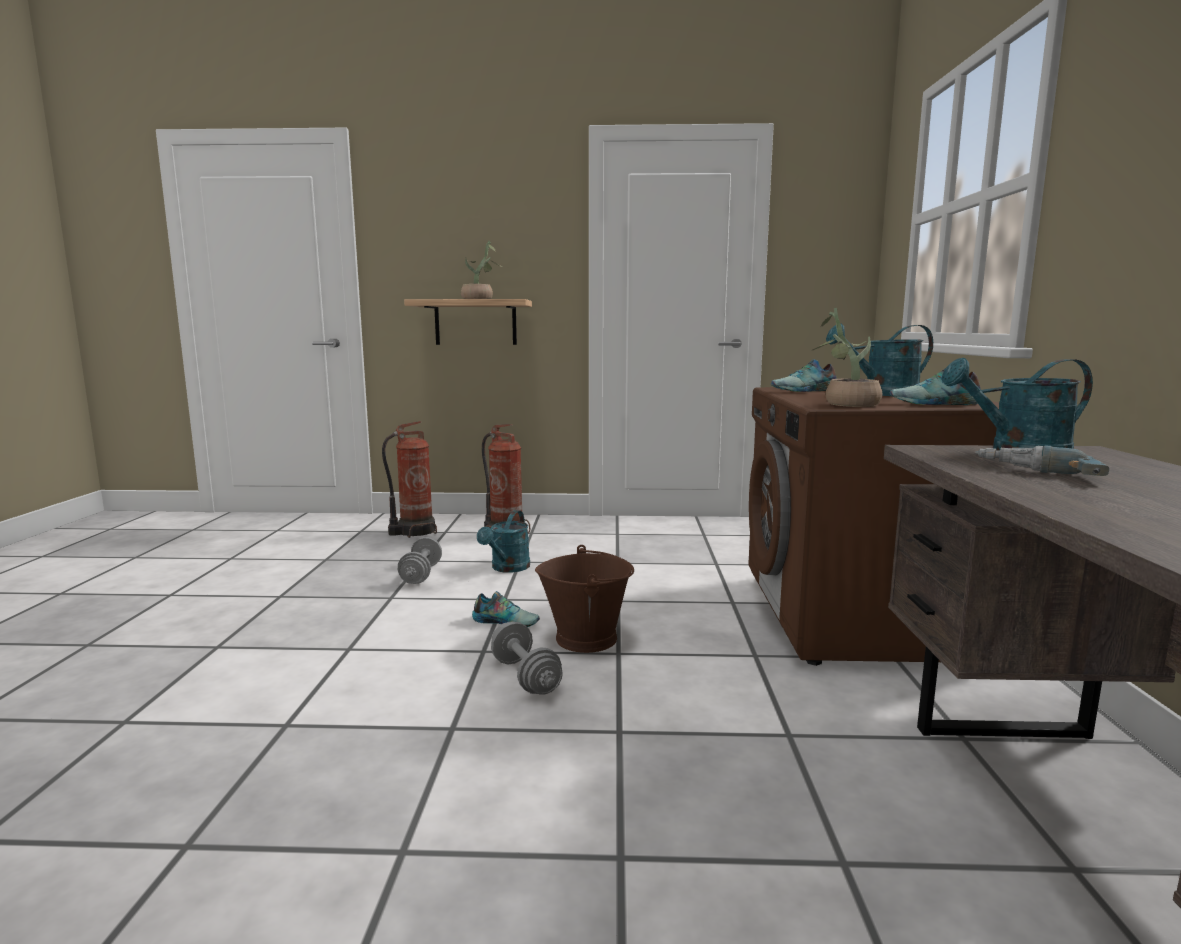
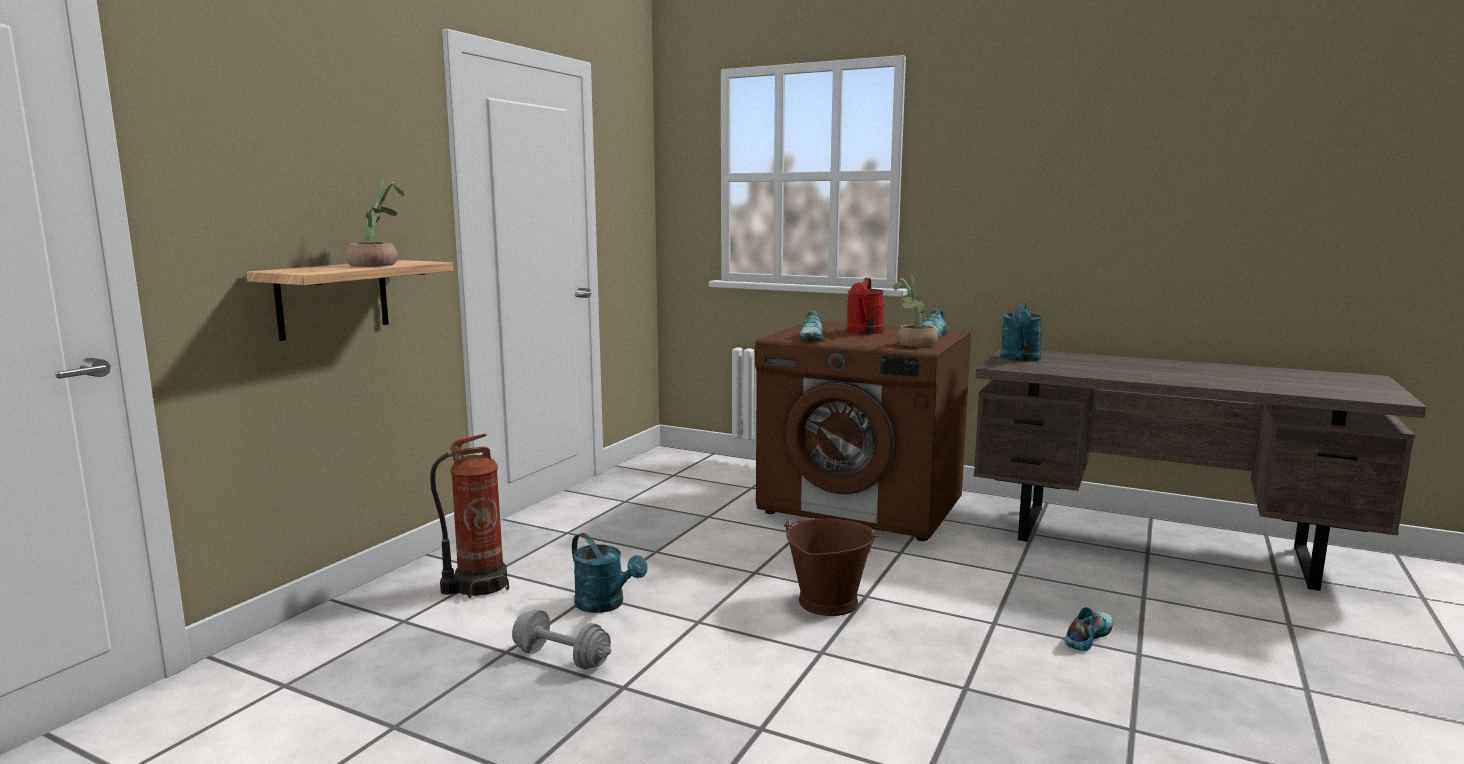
camera: 65 degrees left, 0 degrees up
(414, 532) = (365, 642): fire extinguisher -> none
(506, 621) = (759, 630): shoe -> shoe (1086, 635)
(525, 676) = (887, 641): grey dumbbell -> none
(882, 394) = (864, 332): turquoise watering can -> red watering can
(1035, 474) = (1084, 369): power drill -> none

